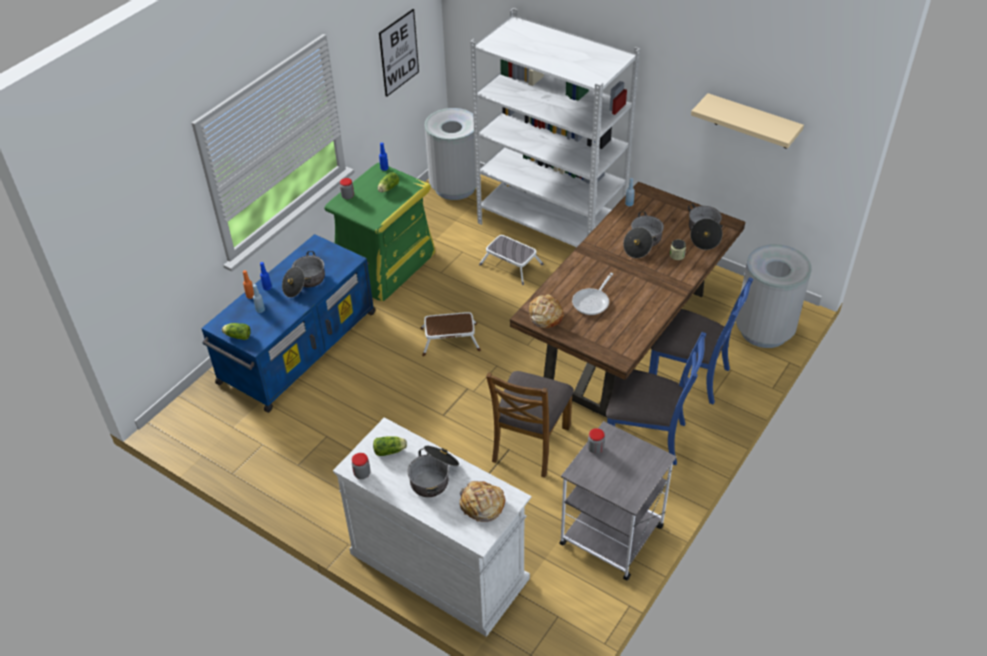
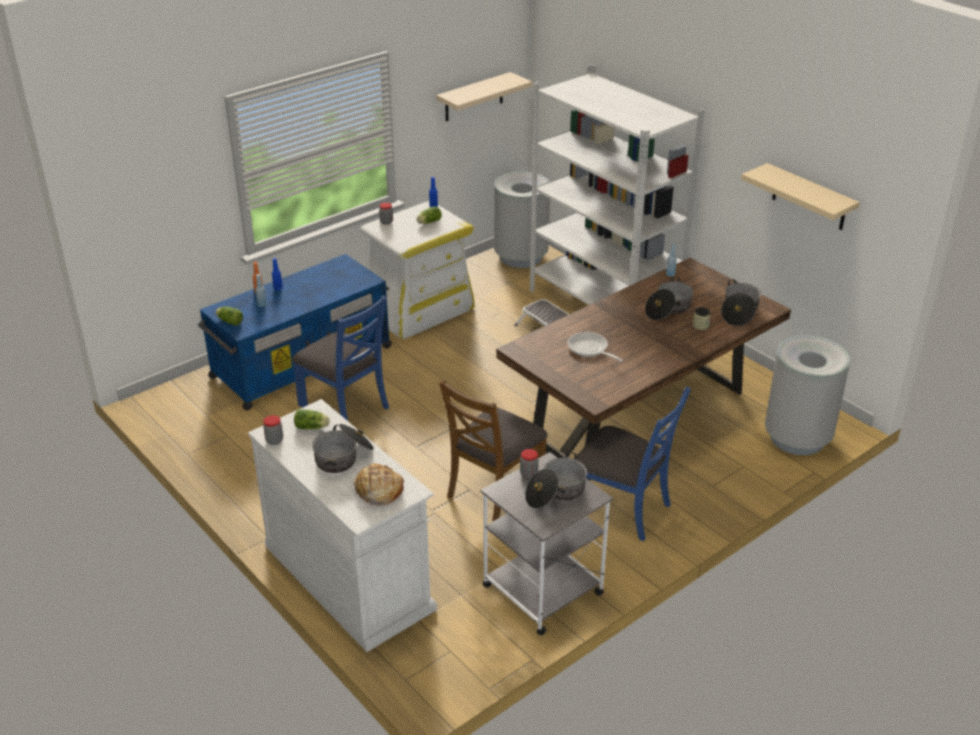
camera: 15 degrees right, 10 degrees down
(304, 283) = (315, 290): cooking pot -> cooking pot (556, 493)
(387, 266) = (421, 311): green nightstand -> white nightstand
(399, 52) = (474, 97): picture -> beige shelf
(450, 339) = (454, 383): brown step ladder -> none
(545, 316) = (534, 352): bread -> none
(592, 302) = (590, 349): frying pan -> frying pan turned 90 degrees clockwise
(690, 375) = (695, 463): blue chair -> blue chair (345, 406)

